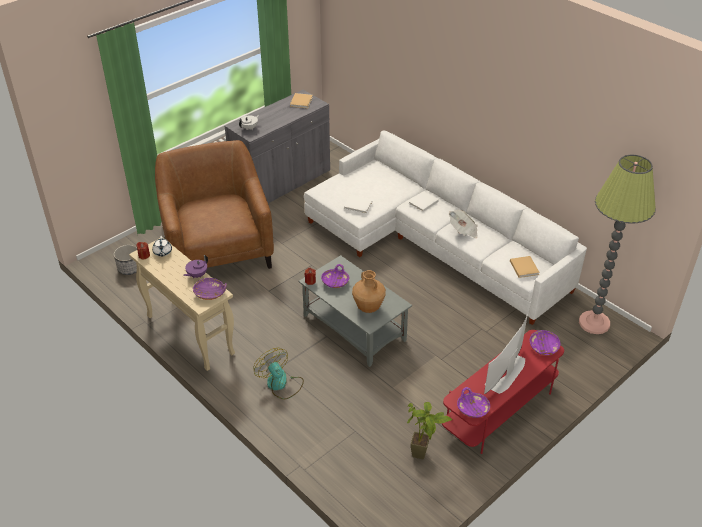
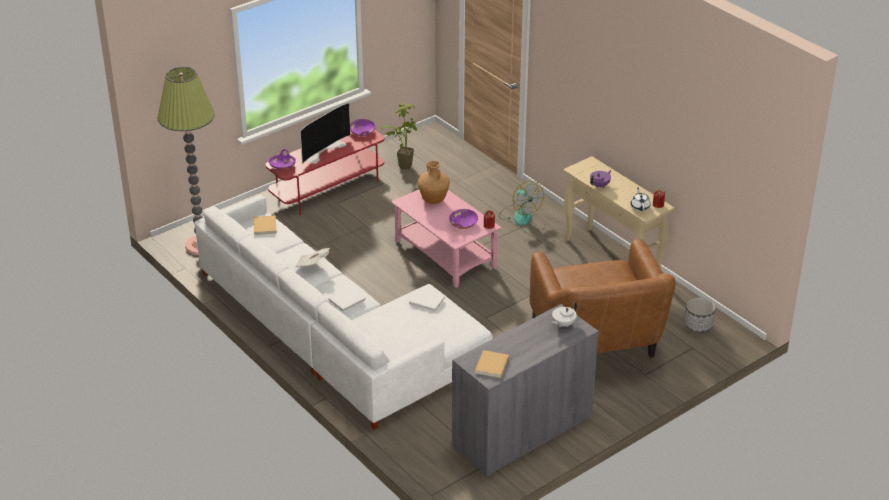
camera: 175 degrees left, 5 degrees down
(210, 293) = (584, 170): purple bowl -> none
(355, 328) = (444, 254): grey coffee table -> pink coffee table

